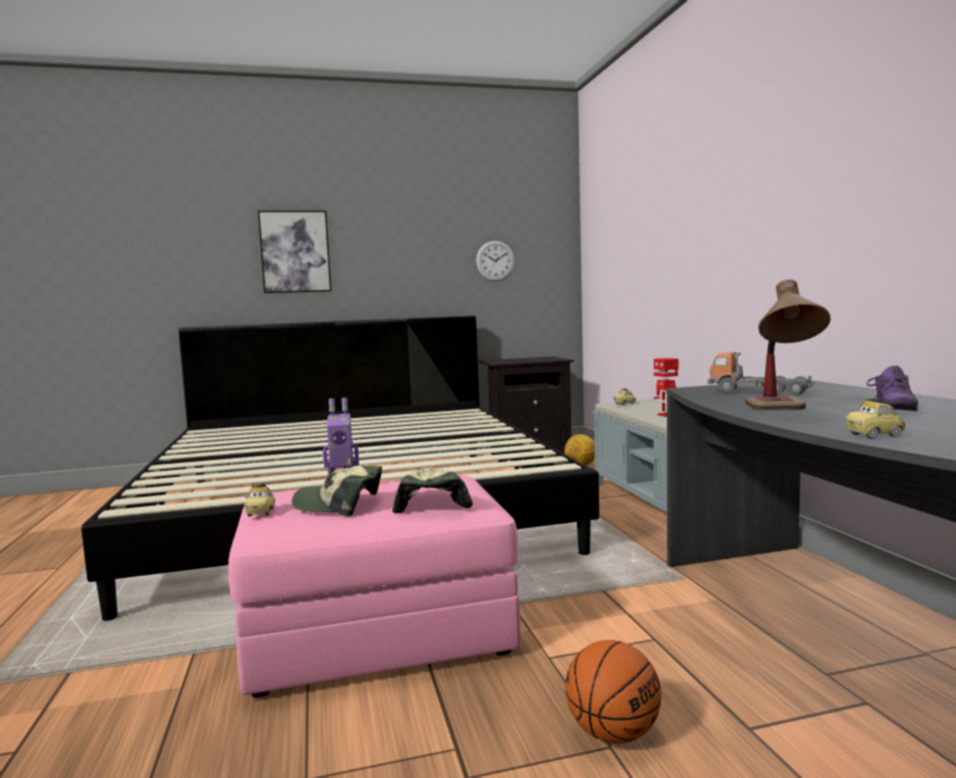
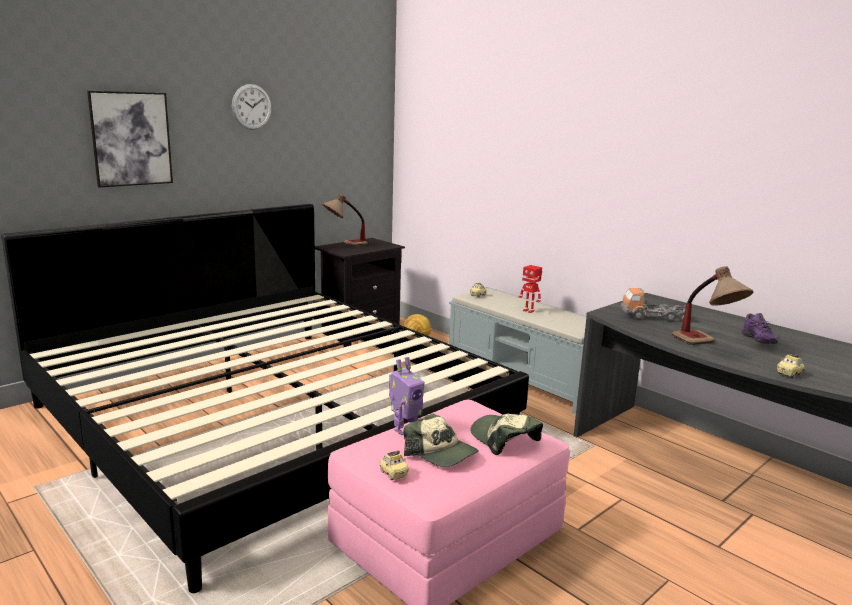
camera: 30 degrees left, 10 degrees up
(339, 504) = (441, 453): cap -> cap turned 120 degrees counterclockwise
(495, 261) = (325, 147): wall clock -> wall clock (251, 107)
(513, 359) = (345, 244): none -> table lamp
(613, 733) = (662, 571): basketball -> none

